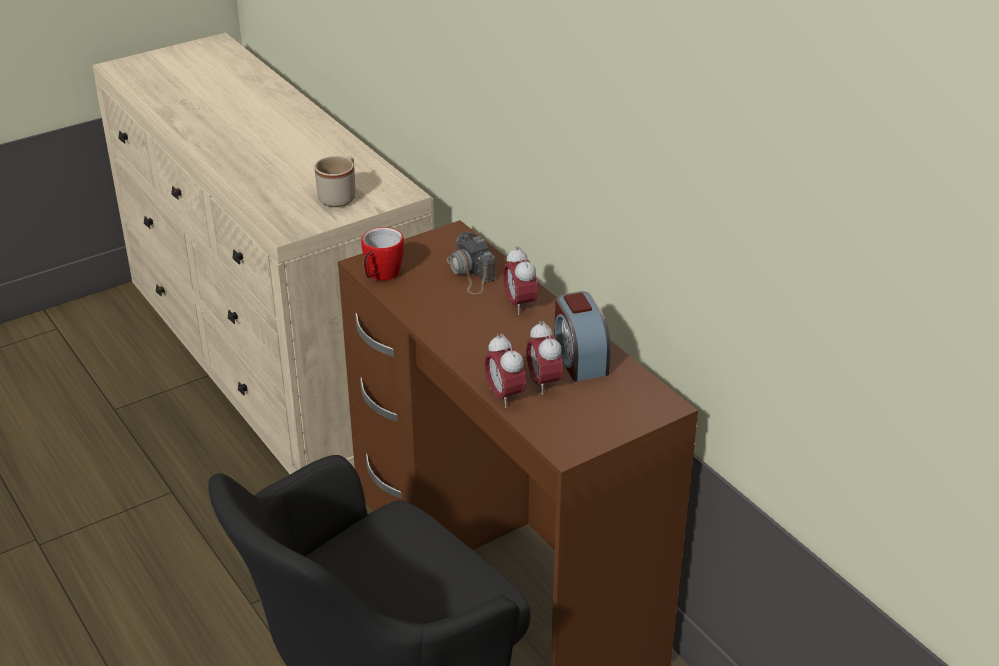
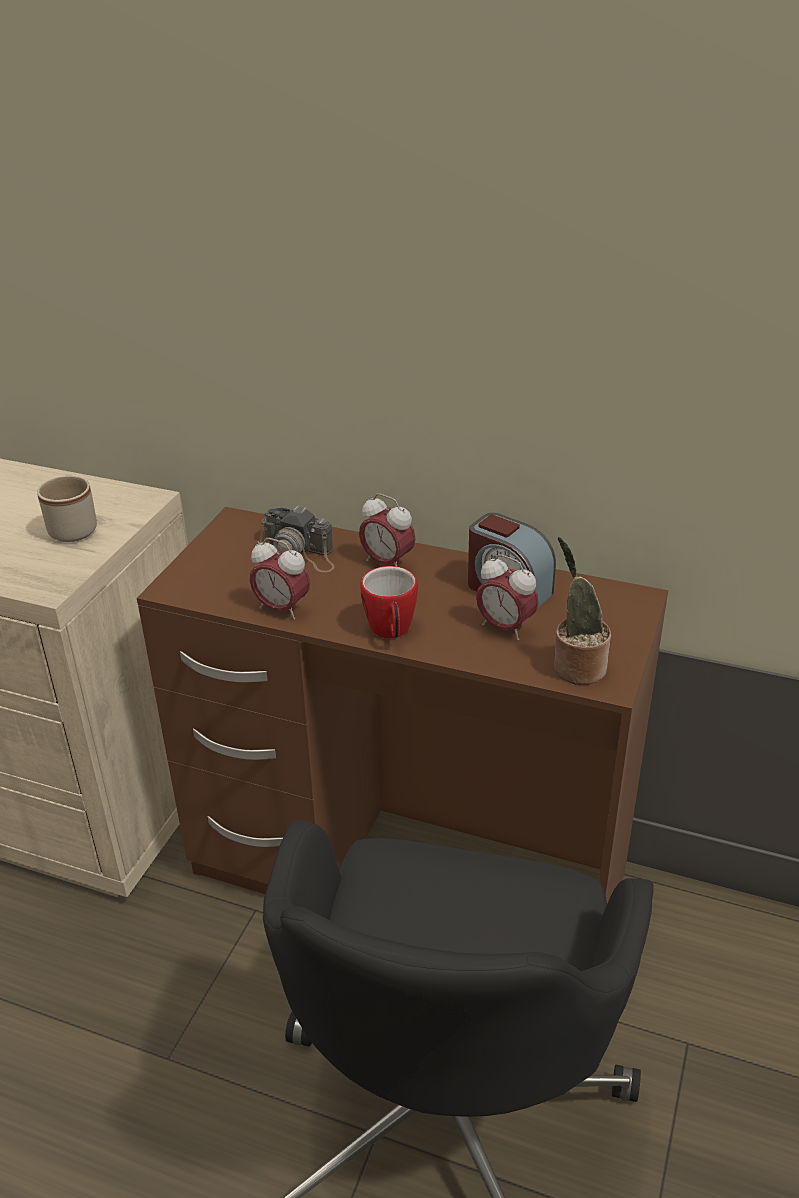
camera: 35 degrees left, 0 degrees up
(380, 276) = (206, 594): mug -> mug (391, 632)
(505, 396) = (484, 658): alarm clock -> alarm clock (282, 609)
(558, 429) = (576, 666): none -> potted plant

